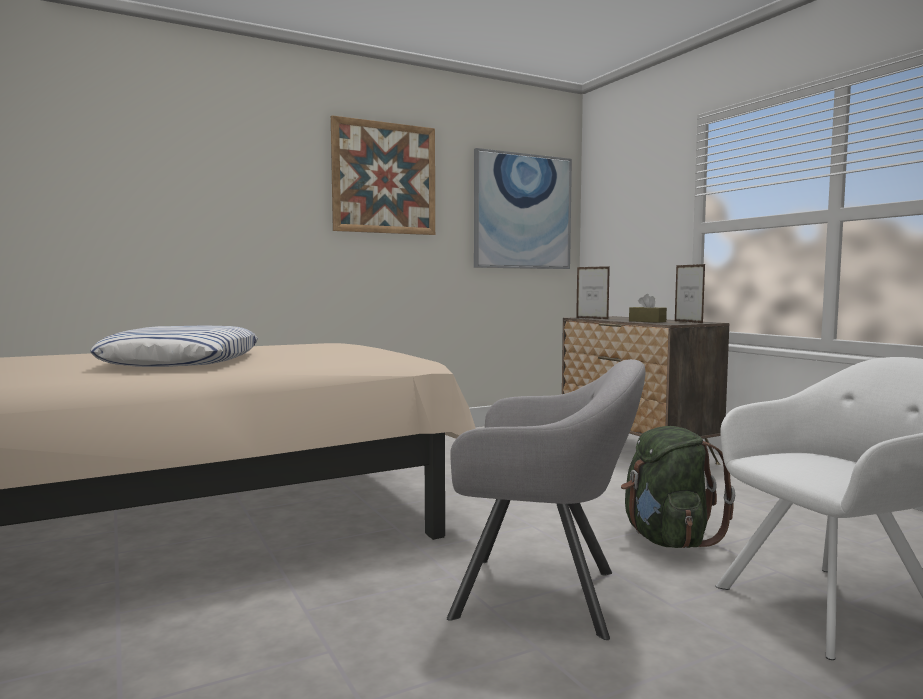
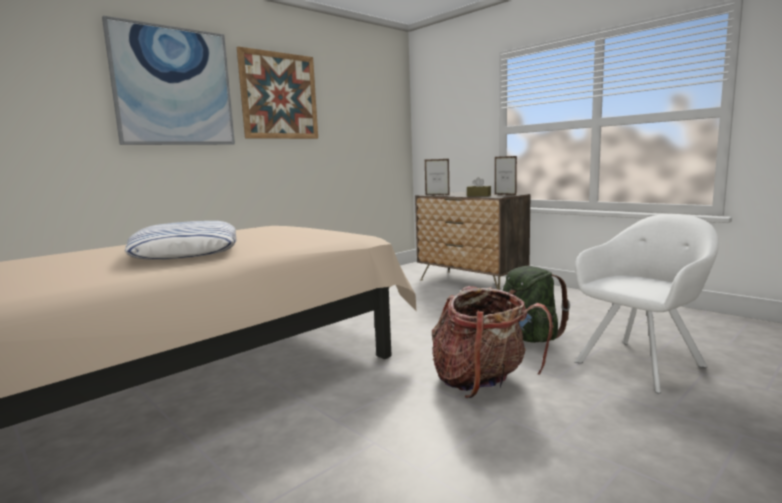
camera: 15 degrees left, 5 degrees up
(522, 211) = (374, 119): picture -> picture (173, 87)
(545, 595) = (482, 383): grey armchair -> backpack

